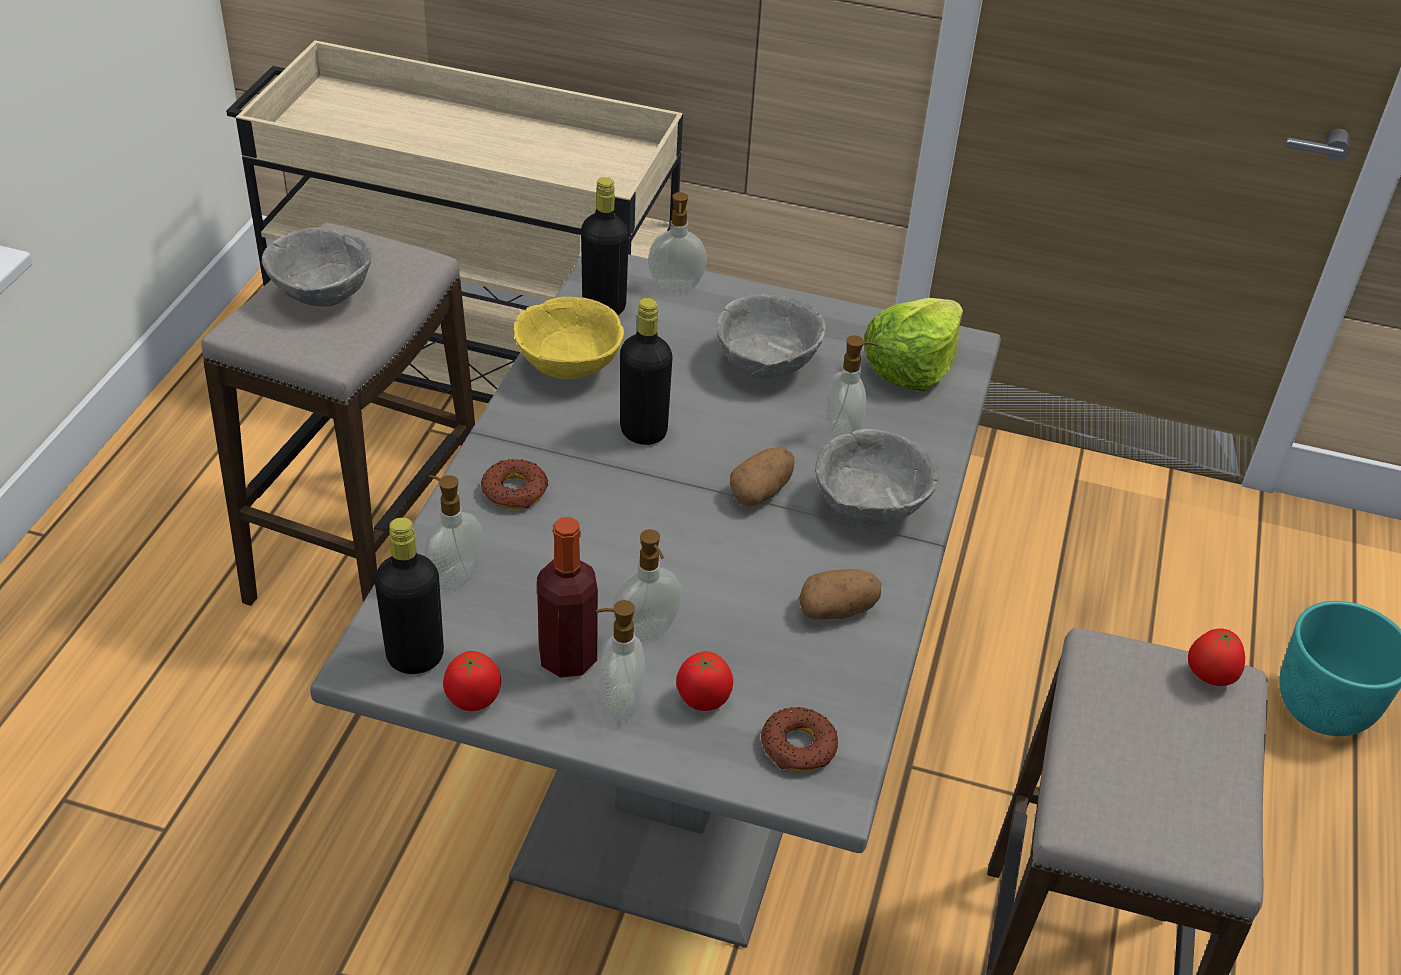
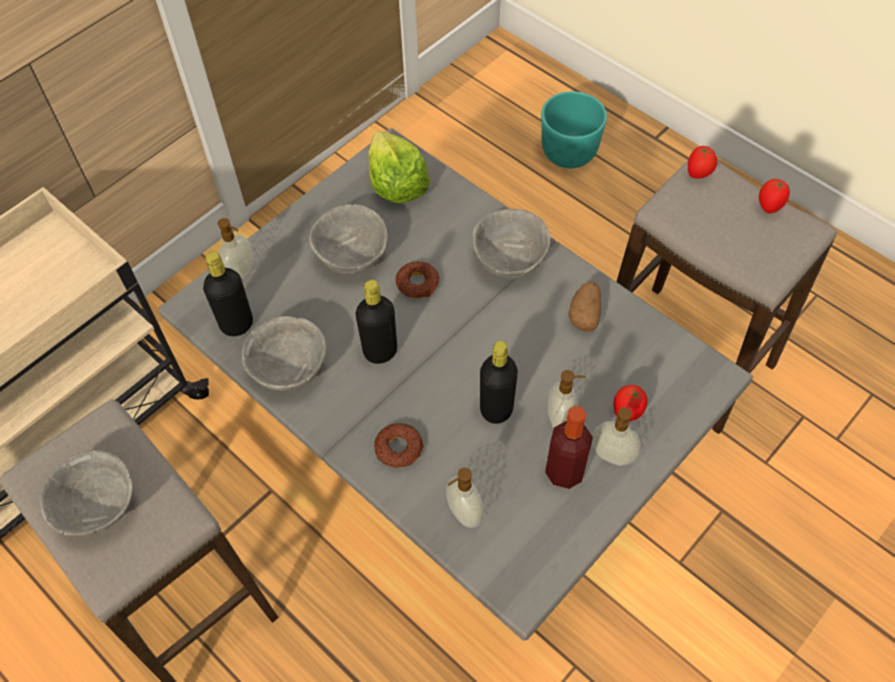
camera: 60 degrees left, 15 degrees up
(415, 657) = (527, 561): black bottle -> black bottle (496, 409)
(473, 701) = (579, 539): tomato -> tomato (769, 206)
(567, 367) = (289, 370): yellow bowl -> grey bowl
(761, 492) = (469, 310): potato -> none
(798, 746) = (679, 378): donut -> donut (417, 283)
(843, 432) = (438, 244): soap dispenser -> none

